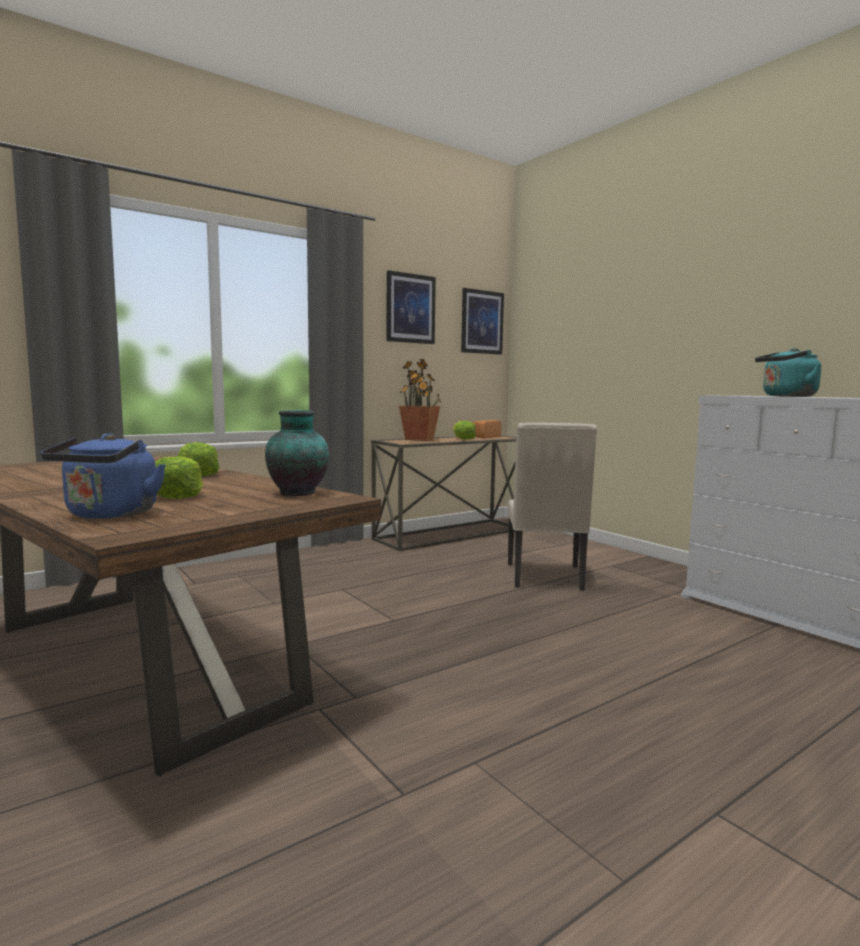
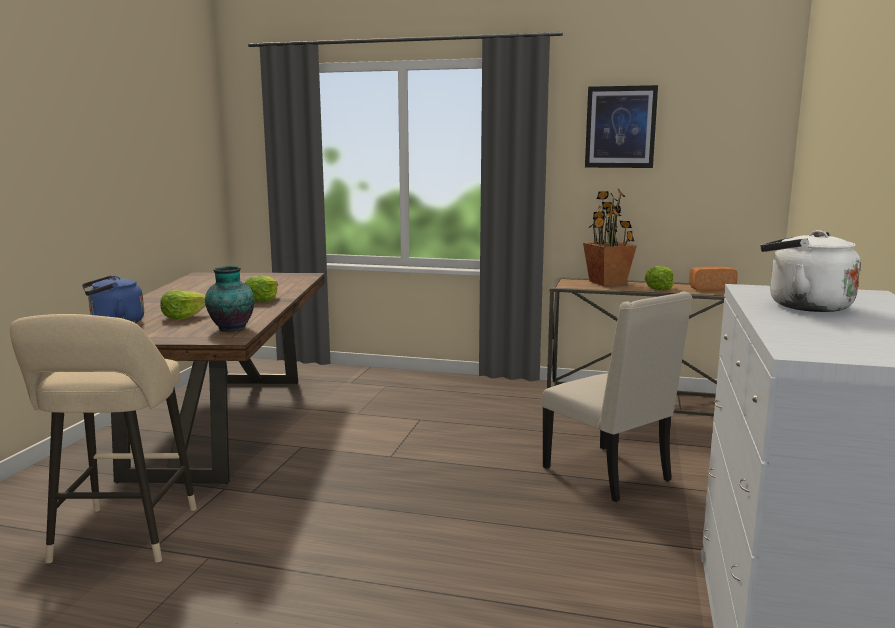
camera: 50 degrees right, 5 degrees up
(343, 811) = (122, 538): none -> beige stool
(482, 322) = (738, 135): picture -> none
(546, 577) = (609, 474): beige chair -> beige chair turned 90 degrees counterclockwise
(786, 396) = (803, 306): turquoise kettle -> white kettle

